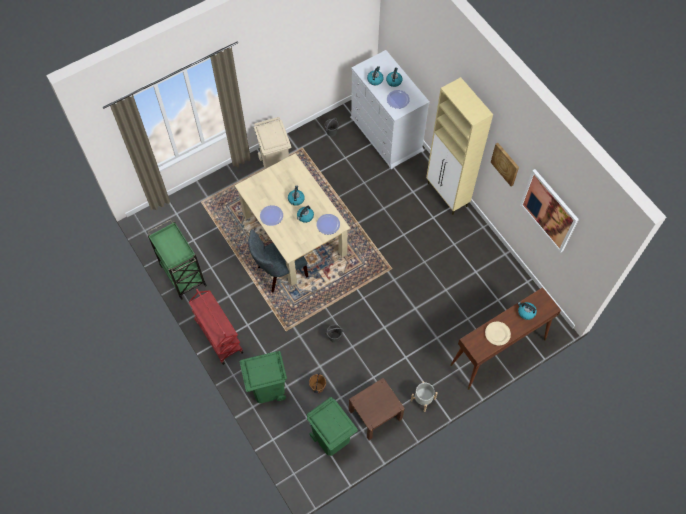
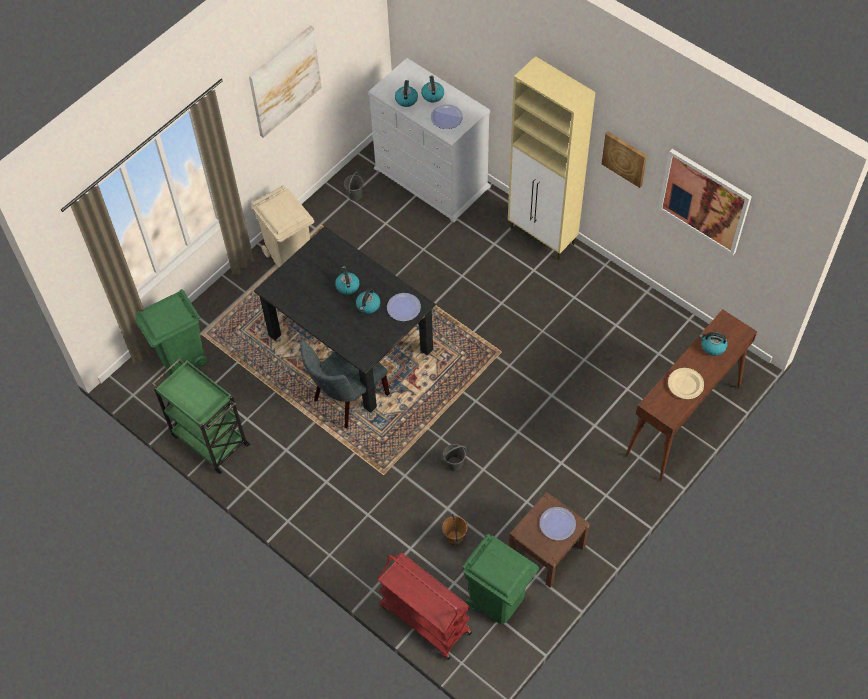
camera: 15 degrees left, 5 degrees down
(218, 336) = (289, 508): red cart -> red cart (424, 619)
(268, 388) = (385, 559): green trash can -> green trash can (181, 356)
(271, 216) = (320, 317): plate -> plate (557, 524)
(290, 49) = (285, 81): none -> picture
(295, 234) = (351, 343): beige dining table -> black dining table
(423, 399) = (604, 512): grey planter -> none

